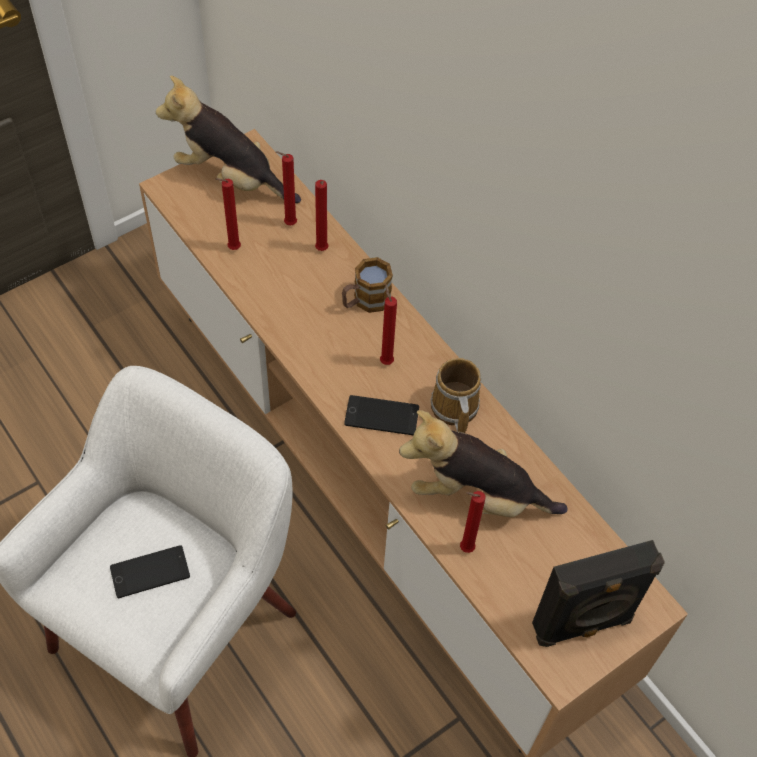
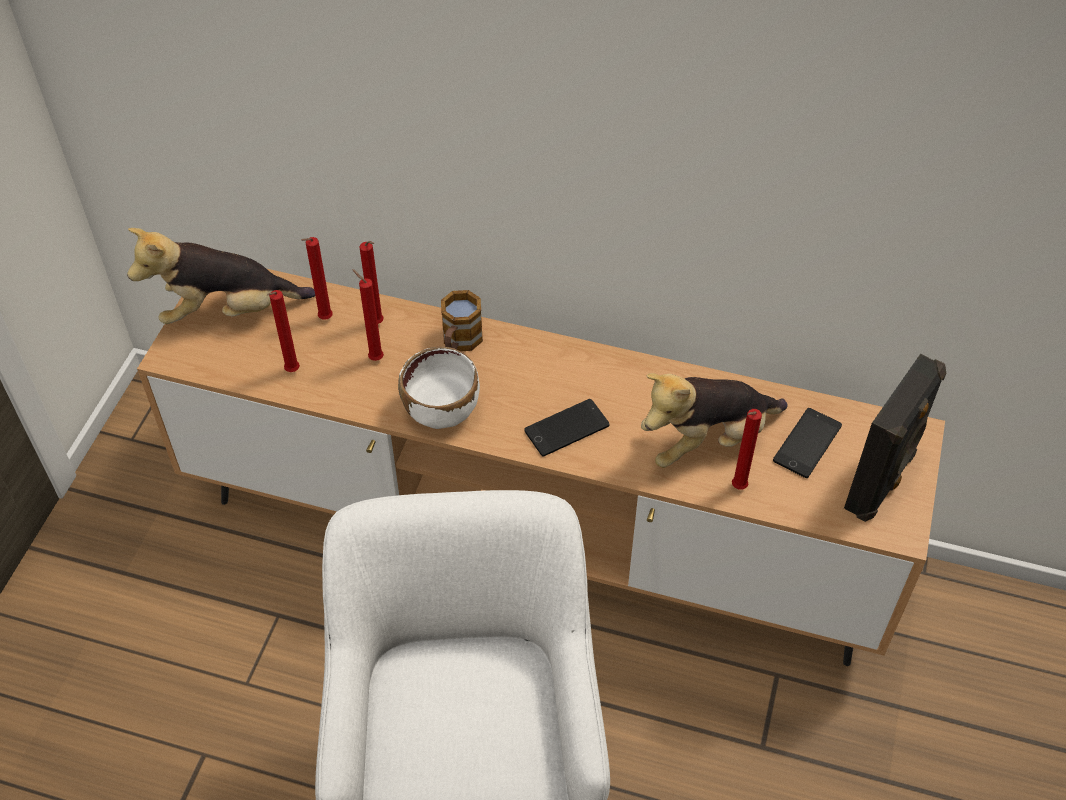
camera: 35 degrees left, 5 degrees down
(150, 572) = (468, 712): phone -> phone (807, 443)
(307, 343) = (442, 410): none -> white bowl
(385, 360) = (525, 380): red candle -> red candle (374, 358)
(453, 409) = (621, 384): mug -> none

